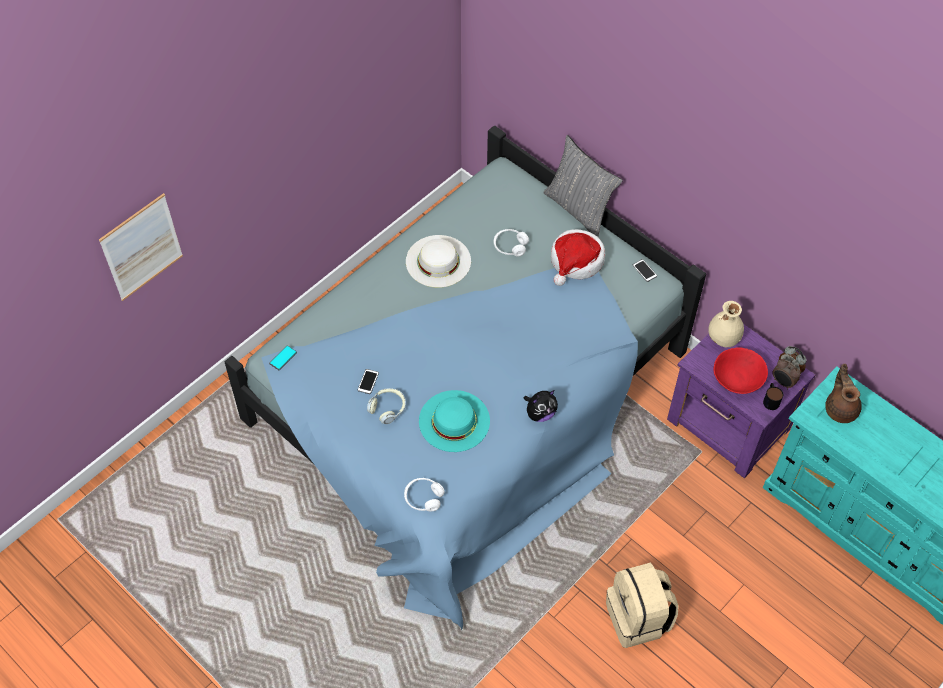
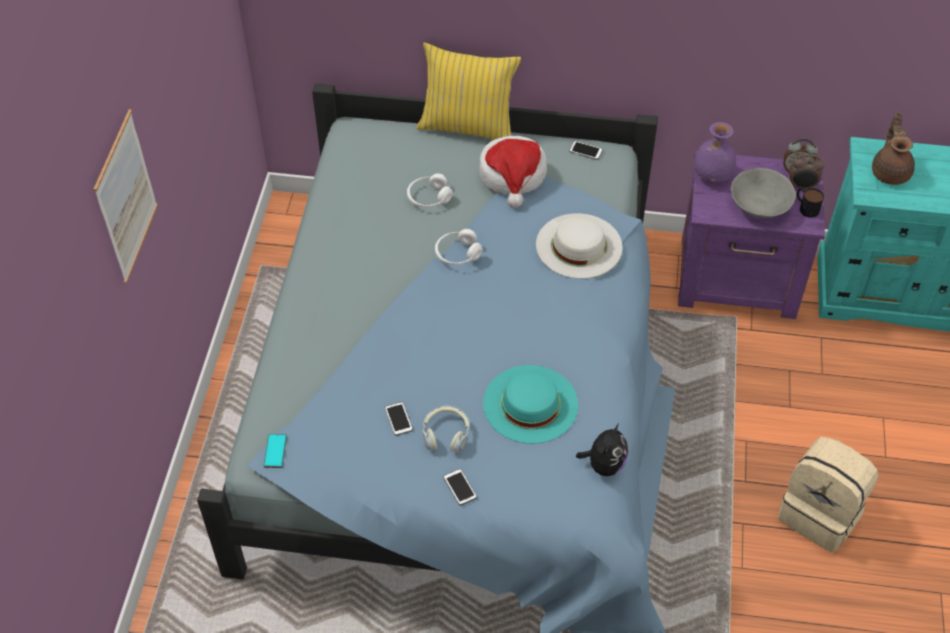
camera: 35 degrees left, 5 degrees down
(142, 247) = (54, 385): picture -> picture (126, 197)
(368, 446) = (460, 487): none -> phone
(423, 498) = (570, 504): white headphones -> white headphones (457, 254)
(438, 261) = (364, 252): white hat -> white hat (578, 245)
(540, 413) = (612, 344): plush toy -> plush toy (604, 465)
(579, 210) = (468, 127): grey pillow -> yellow pillow
(723, 338) = (711, 175): beige vase -> purple vase
(737, 379) = (759, 206): red bowl -> grey bowl
(840, 408) = (890, 171): brown teapot -> brown teapot turned 45 degrees clockwise

